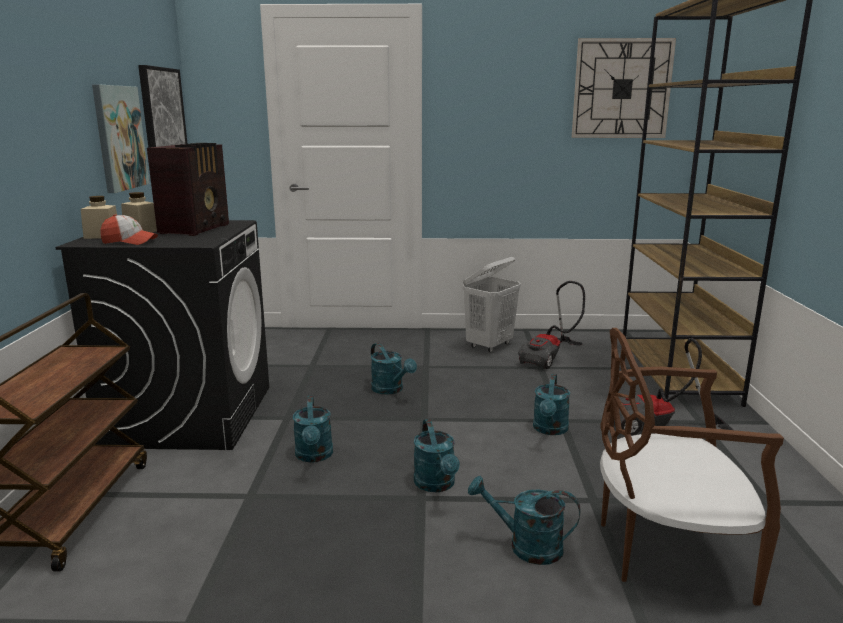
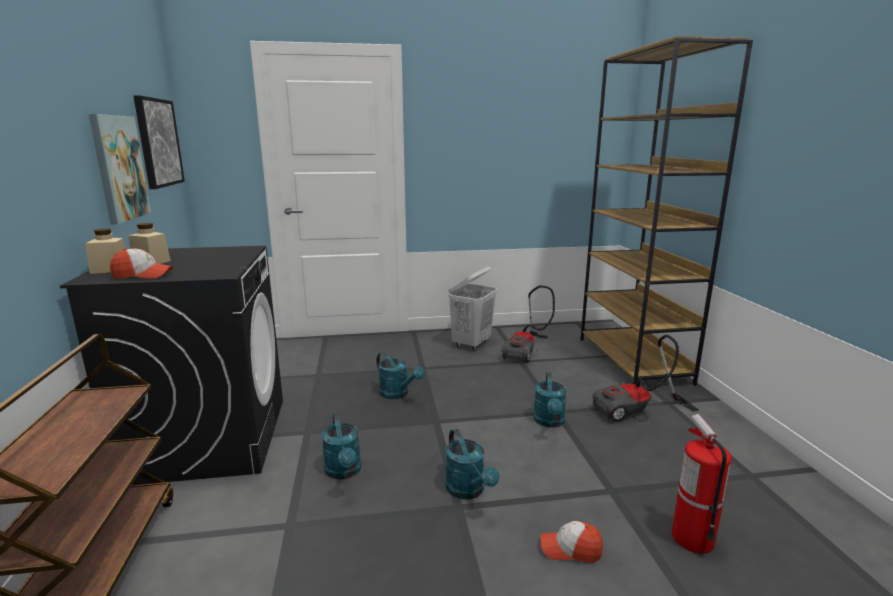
camera: 10 degrees left, 0 degrees up
(196, 229) = (209, 257): radio -> none
(526, 546) = (570, 549): turquoise watering can -> cap
(621, 89) = (571, 121): wall clock -> none
(666, 551) = (692, 538): brown chair -> fire extinguisher

